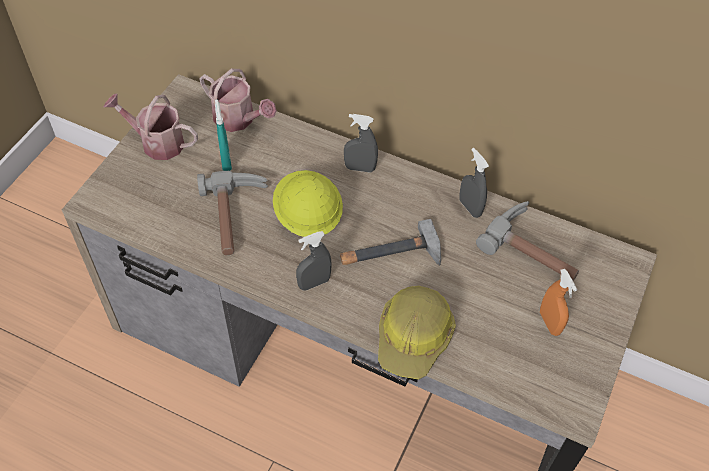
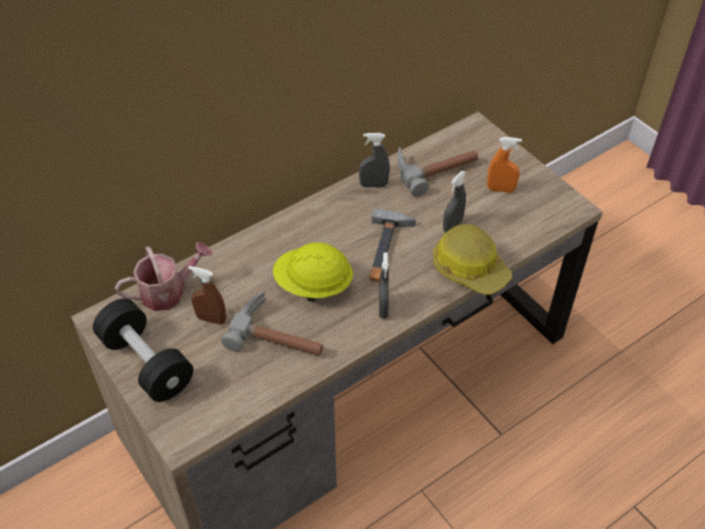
camera: 60 degrees left, 5 degrees down
(157, 142) = (146, 363): watering can -> black dumbbell
(226, 161) = (211, 319): turquoise spray bottle -> brown spray bottle
(360, 168) = (287, 232): grey spray bottle -> grey spray bottle (452, 225)

